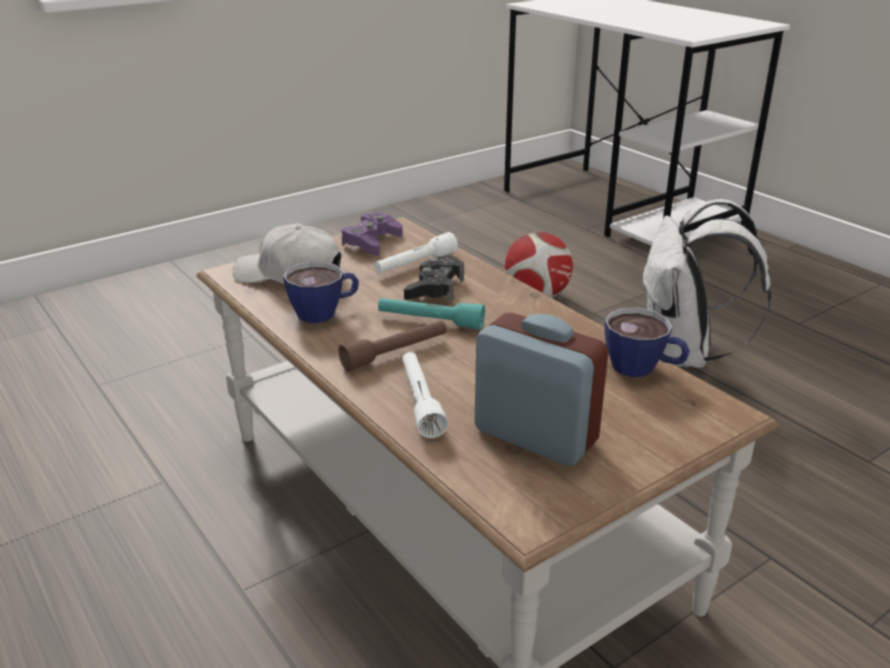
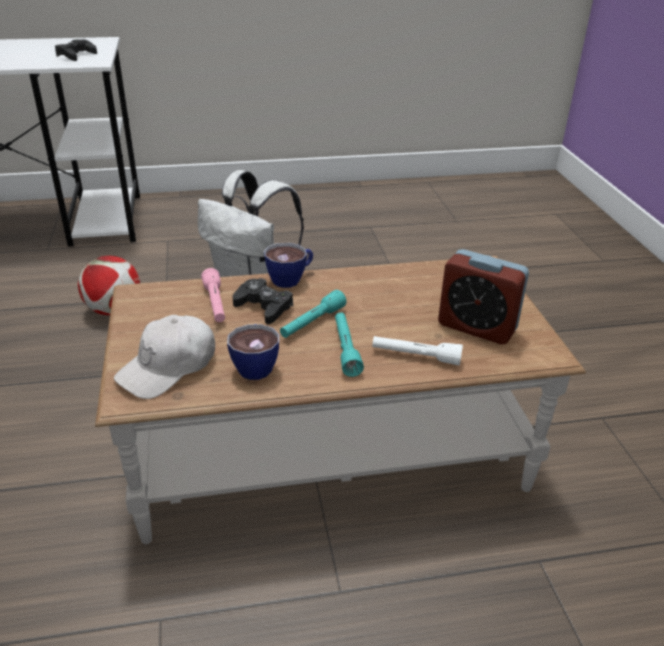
camera: 65 degrees left, 5 degrees up
(372, 242) = (151, 311): purple game controller -> none
(395, 353) = (346, 349): brown flashlight -> turquoise flashlight
(415, 264) = (215, 304): white flashlight -> pink flashlight
(535, 436) = (476, 327): alarm clock -> alarm clock turned 120 degrees counterclockwise
(643, 369) = (428, 270): cup -> cup (291, 278)
(693, 28) = (76, 55): none -> black game controller

